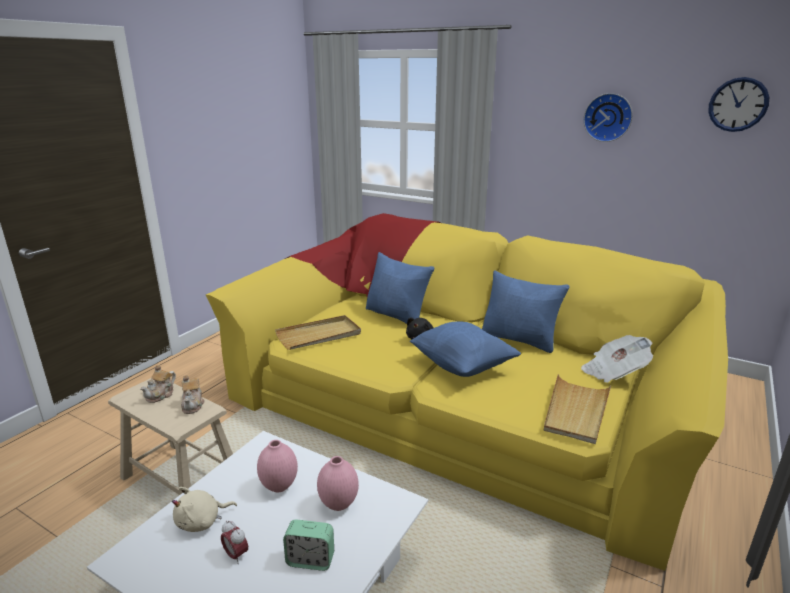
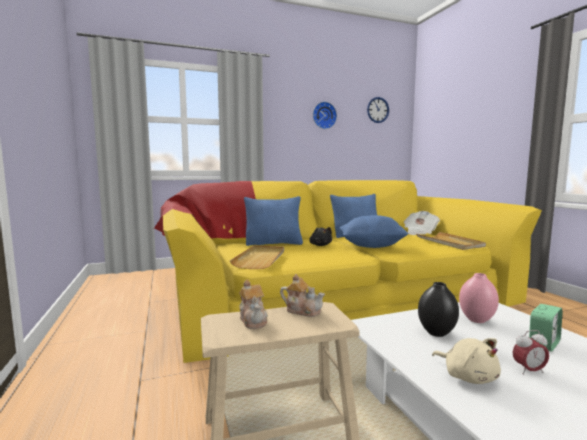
camera: 50 degrees left, 15 degrees down
(202, 521) = (468, 376): beige plush toy -> beige plush toy turned 45 degrees counterclockwise
(280, 486) = (437, 333): pink vase -> black vase

